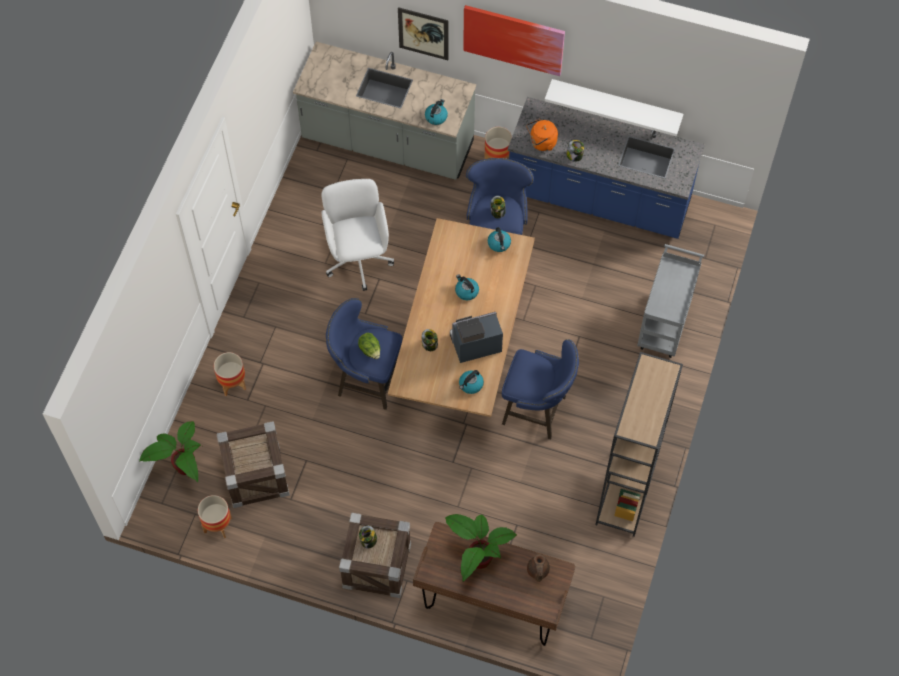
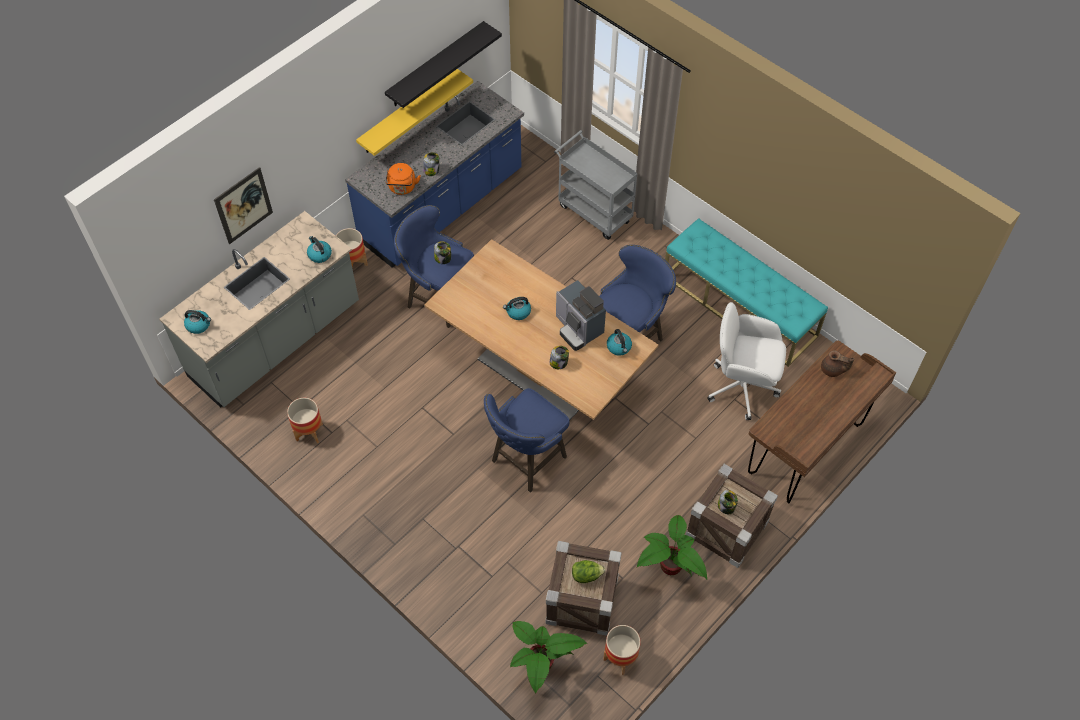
camera: 65 degrees left, 5 degrees down
(233, 383) = (466, 583): planter -> planter (309, 432)
(358, 261) = (392, 417): white office chair -> white office chair (741, 388)
(370, 350) = (534, 417): lettuce -> lettuce (586, 575)
(474, 345) = (578, 328): coffee machine -> coffee machine turned 45 degrees counterclockwise
(477, 559) = (801, 412): potted plant -> potted plant (668, 570)
(499, 244) = (482, 267): kettle -> kettle (199, 325)
(513, 39) = (316, 129): picture -> none
(616, 103) = (407, 111): white shelf -> yellow shelf
(627, 492) = (739, 306): bookcase -> turquoise bench
(660, 95) = (435, 65): none -> black shelf

